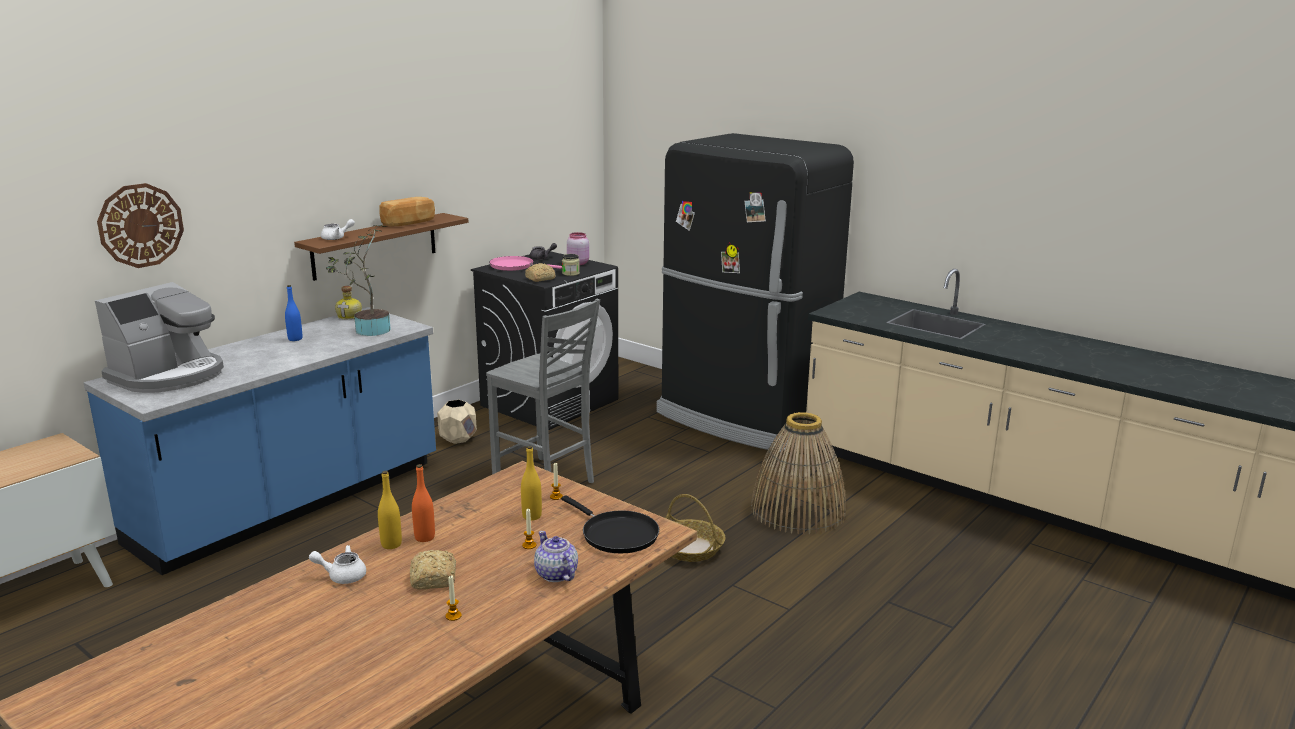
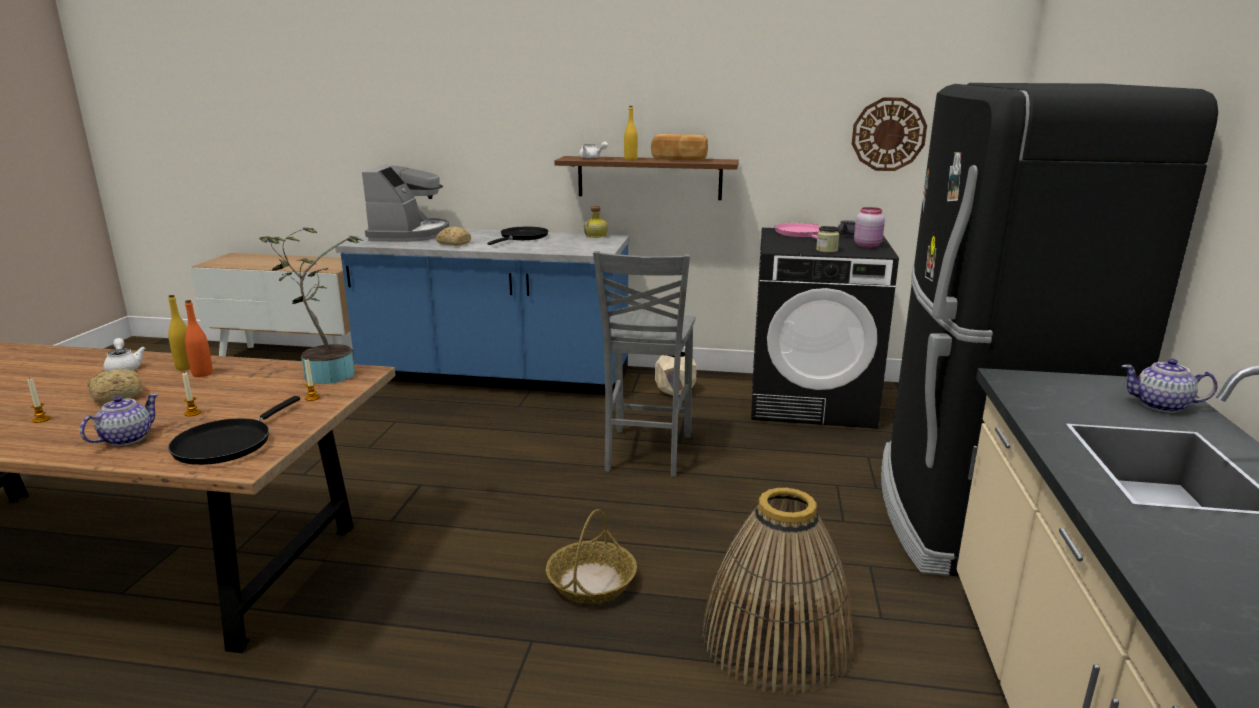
camera: 60 degrees right, 0 degrees up
(140, 225) = (434, 116): wall clock -> wall clock (888, 134)
(169, 376) = (409, 234): coffee machine -> coffee machine turned 90 degrees counterclockwise
(295, 339) = (522, 237): blue bottle -> black frying pan
(368, 331) = (570, 246): potted plant -> potted plant (325, 374)
(532, 516) = (261, 399): yellow bottle -> yellow bottle (630, 159)
(539, 279) = (783, 246): bread -> bread (453, 243)
(884, 303) = (1162, 406): none -> teapot

